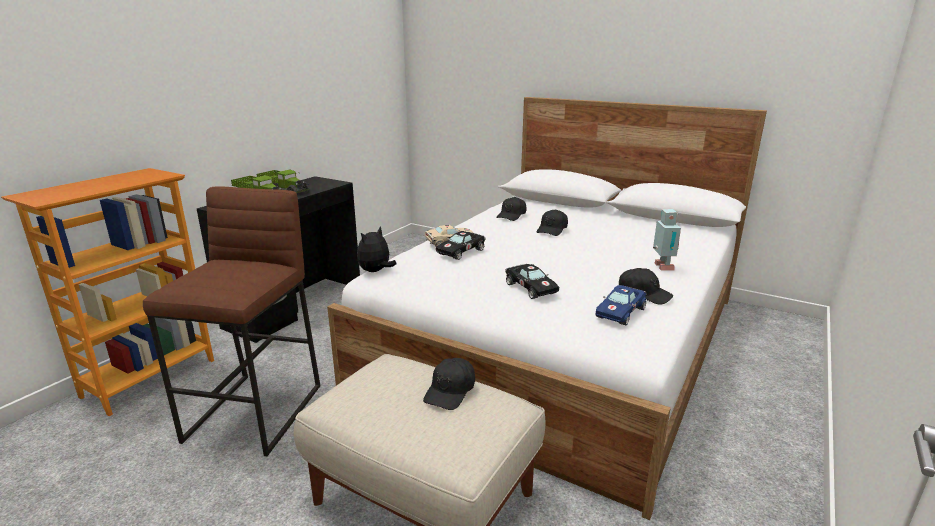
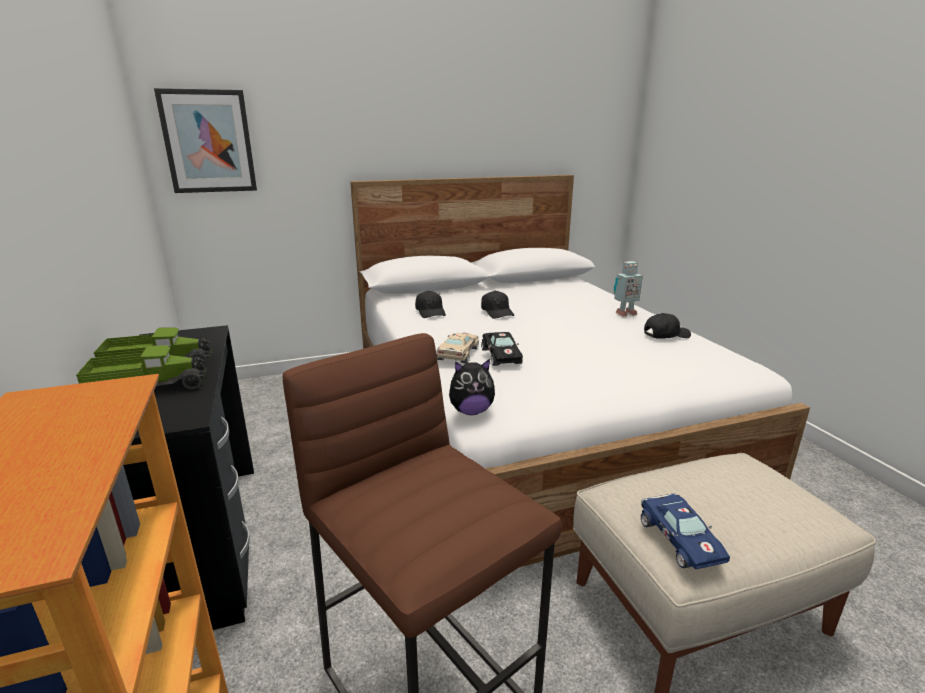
camera: 50 degrees left, 0 degrees up
(376, 271) = (471, 411): plush toy -> plush toy turned 90 degrees counterclockwise
(439, 60) = (208, 142): none -> picture
(450, 391) = (714, 478): black cap -> none
(530, 287) = (611, 362): black toy car -> none
(620, 312) = (691, 352): blue toy car -> blue toy car (678, 538)
(662, 267) = (624, 313): toy robot -> toy robot turned 120 degrees clockwise

